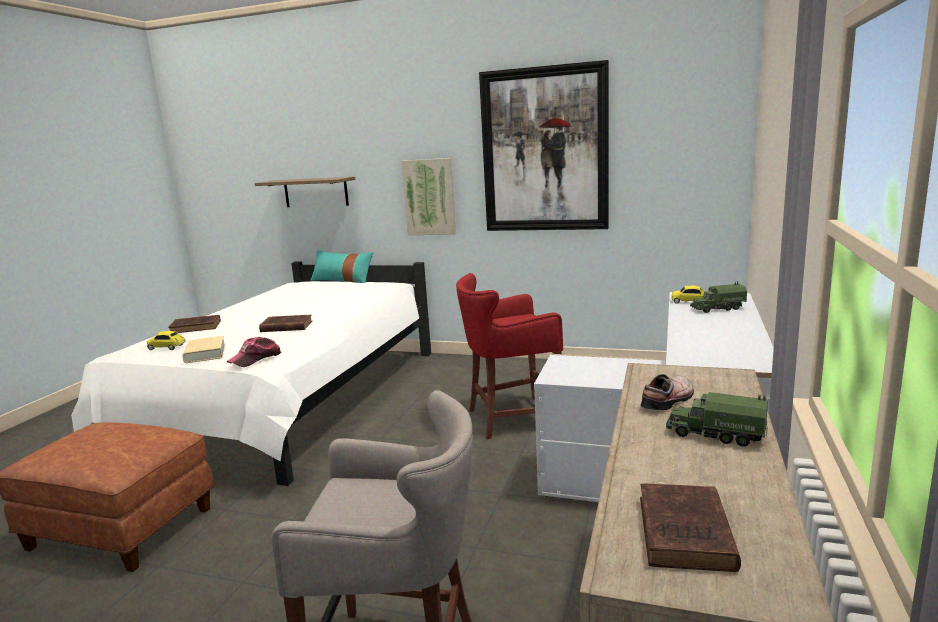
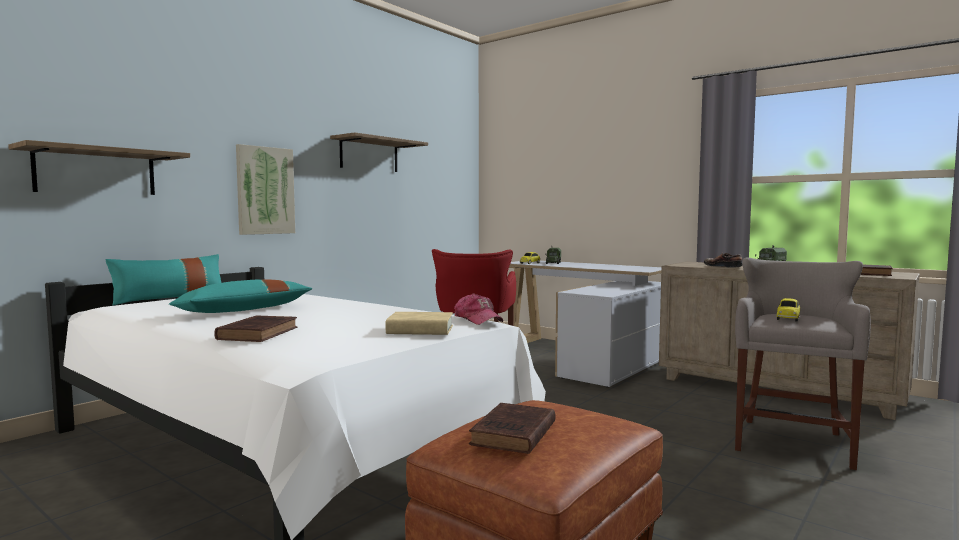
camera: 70 degrees left, 10 degrees down
(167, 347) = (346, 341): toy car -> toy car (788, 318)
(281, 305) = (244, 310): none -> turquoise pillow
(285, 327) = (367, 311): brown book -> brown book (513, 434)
(544, 150) = (369, 155): picture -> shelf

